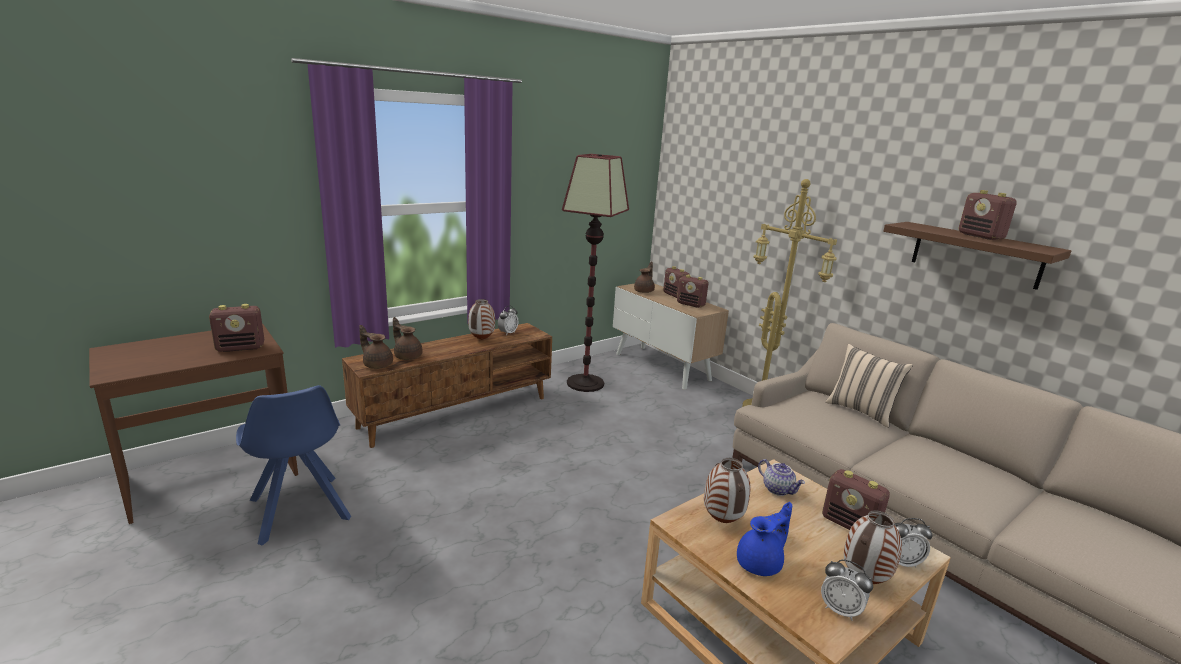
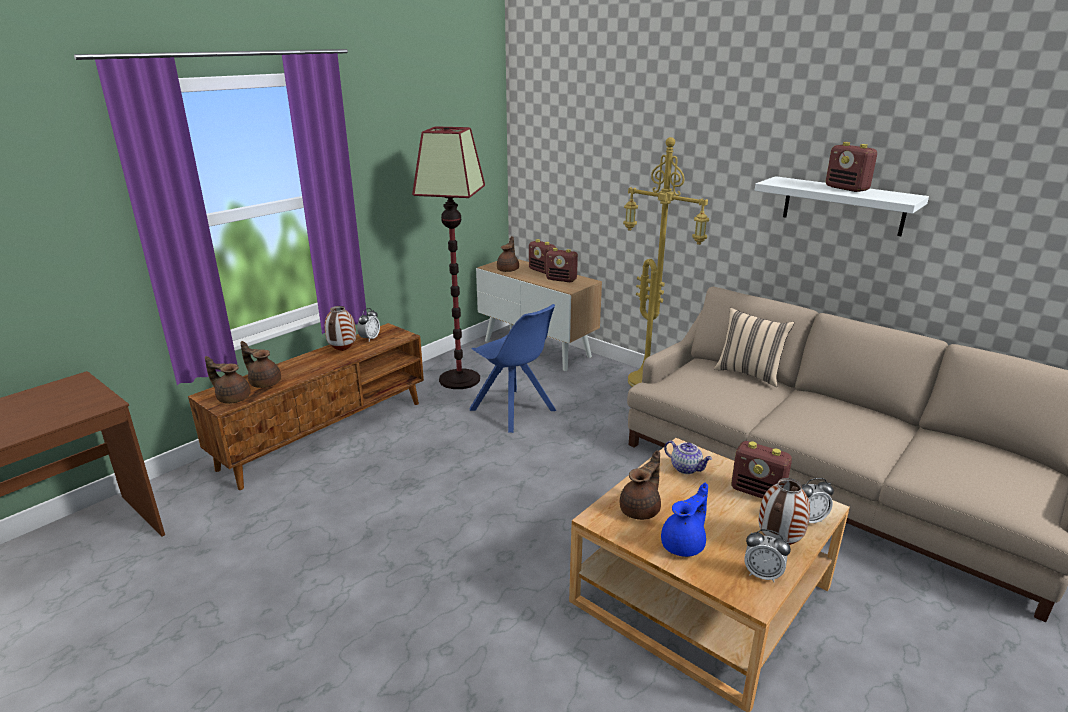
camera: 10 degrees left, 5 degrees up
(241, 348) = (75, 406): radio -> none
(300, 511) = (181, 574): blue chair -> blue chair (514, 411)
(723, 521) = (641, 509): vase -> brown teapot
(976, 254) = (843, 206): brown shelf -> white shelf

